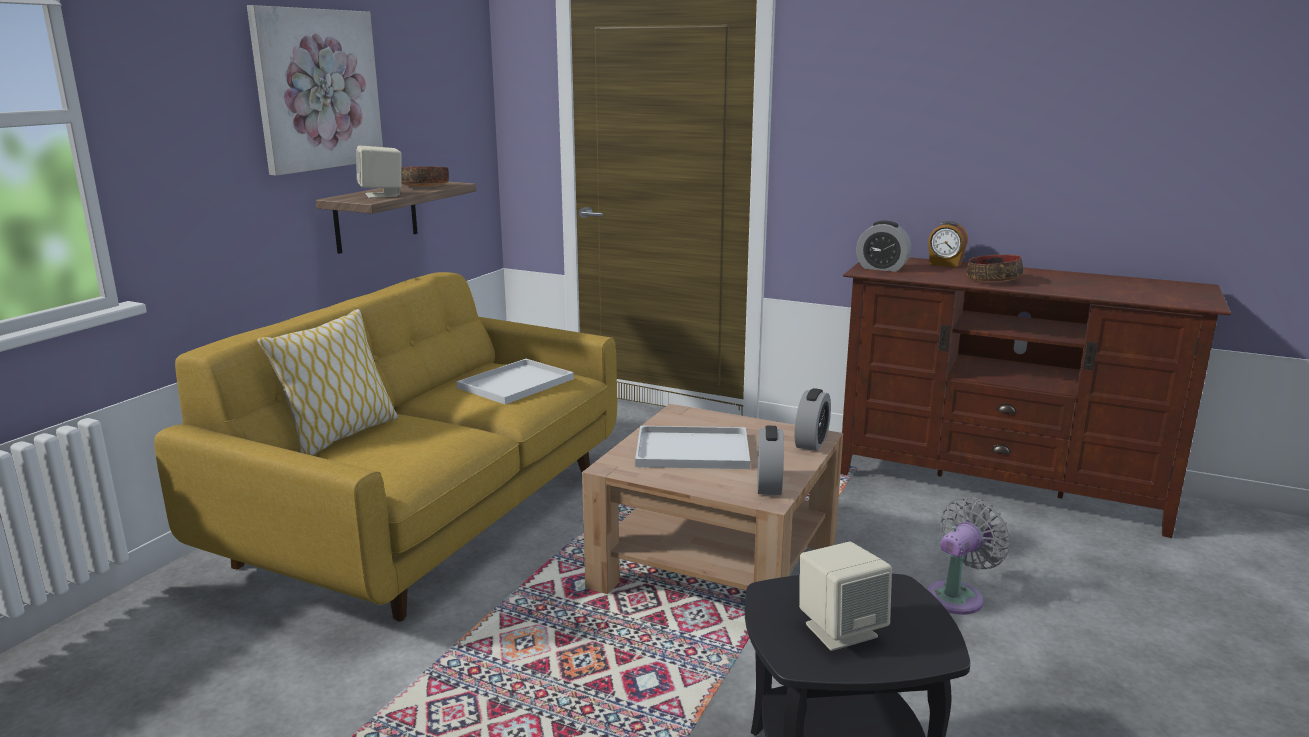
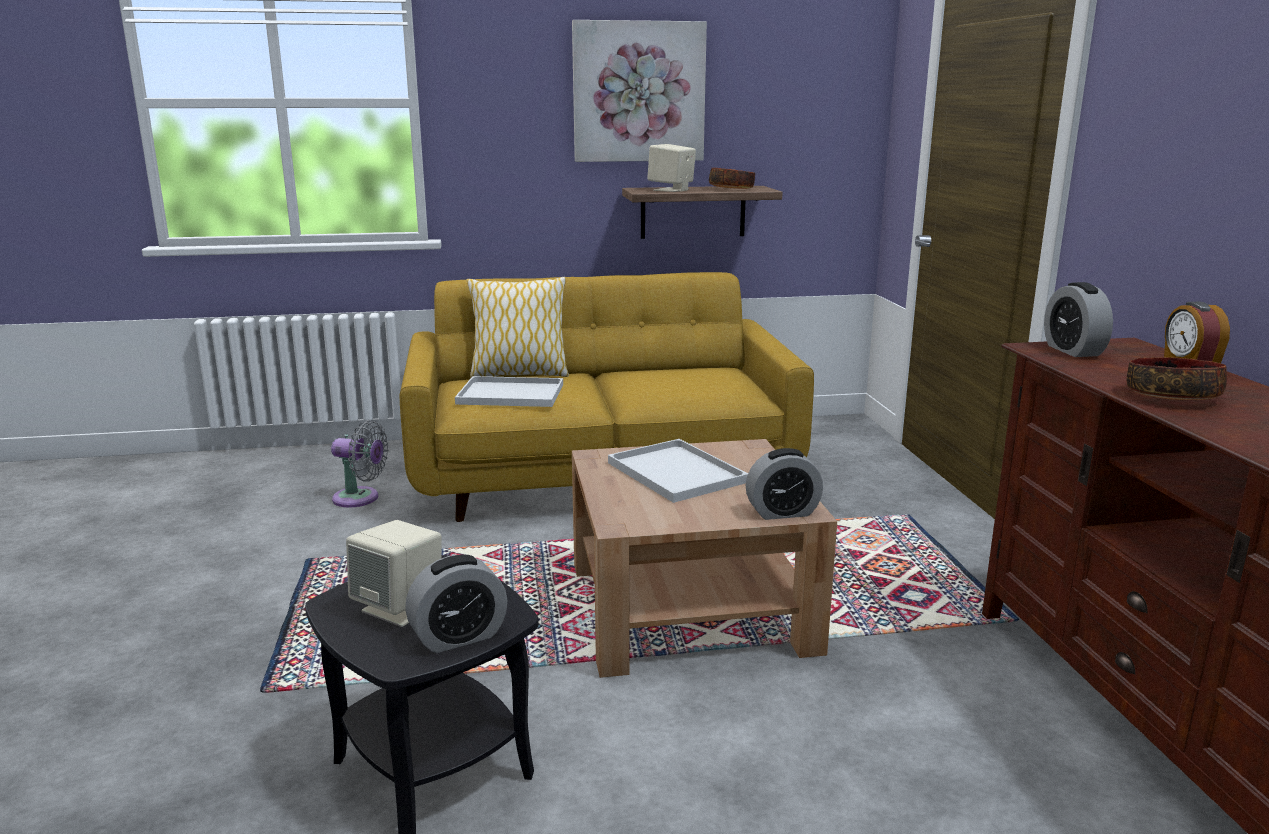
camera: 55 degrees right, 0 degrees up
(517, 382) = (696, 382): white tray -> white tray (513, 394)
(768, 485) = (650, 518): alarm clock -> alarm clock (459, 637)
(958, 596) = (825, 766): grey fan -> grey fan (360, 498)

